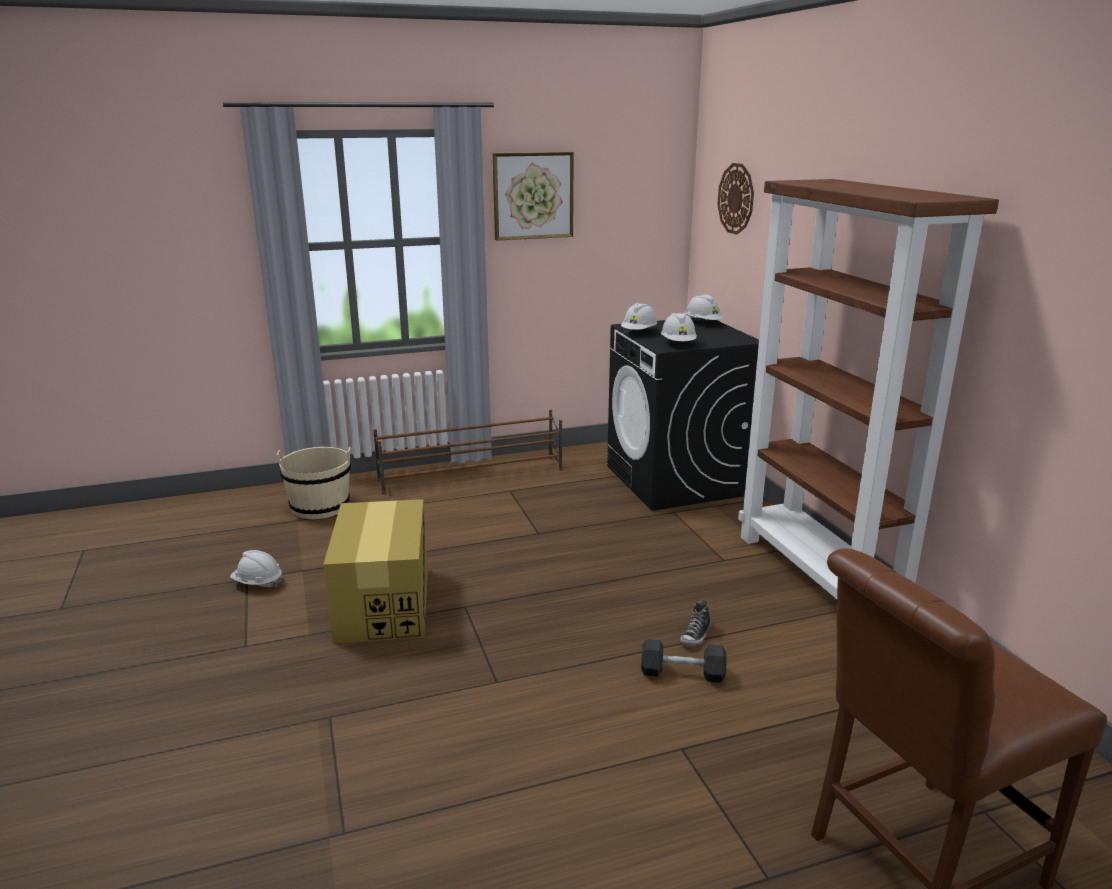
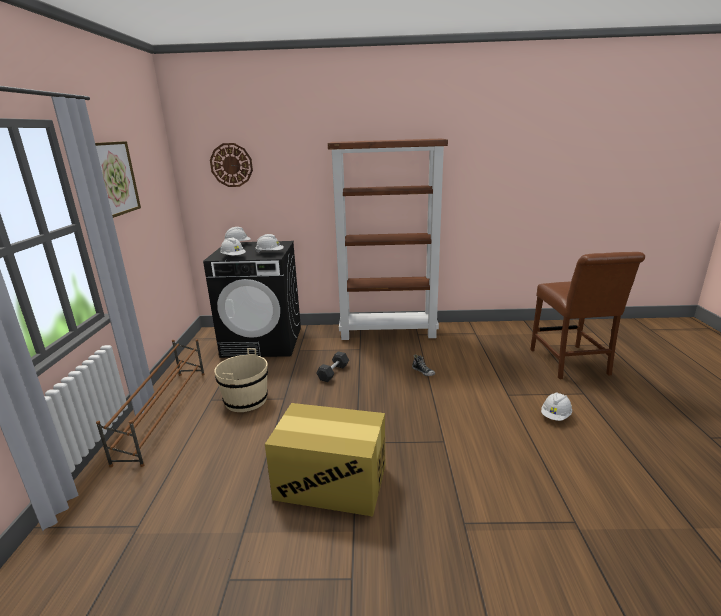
camera: 70 degrees left, 0 degrees up
(257, 583) = (243, 569): white hard hat -> white hard hat (555, 416)
(320, 506) = (121, 513): beige bucket -> beige bucket (246, 400)
(682, 673) = (452, 382): grey dumbbell -> grey dumbbell (333, 372)

